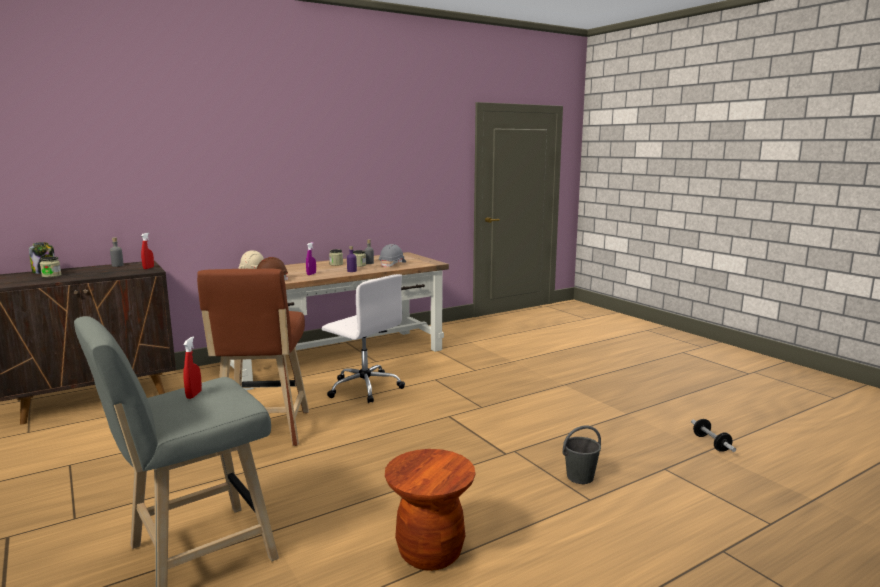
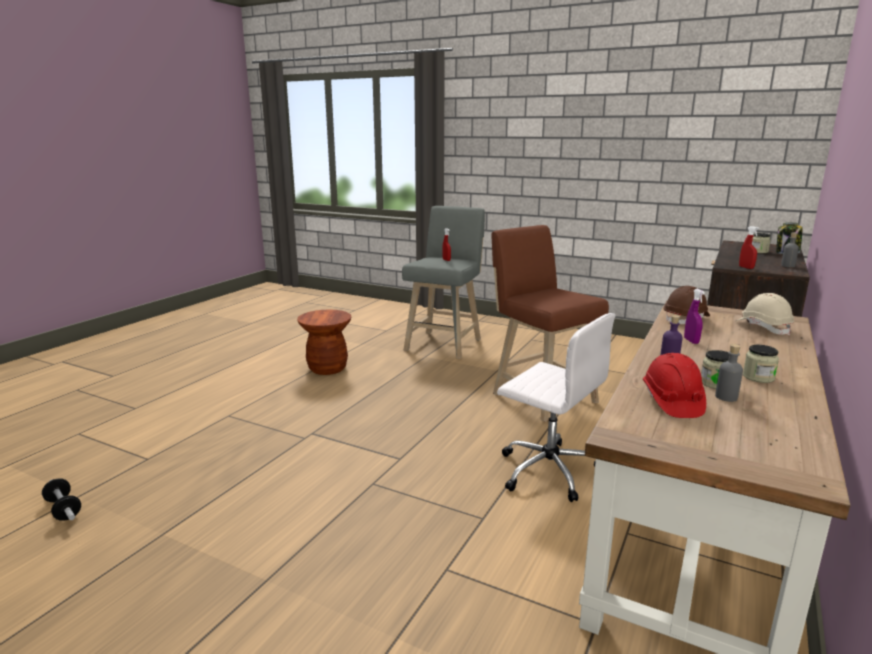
camera: 150 degrees right, 5 degrees up
(364, 387) = (547, 470): white office chair -> white office chair turned 150 degrees counterclockwise
(392, 264) = (671, 402): grey hard hat -> red hard hat
(579, 477) = (236, 430): grey bucket -> none

